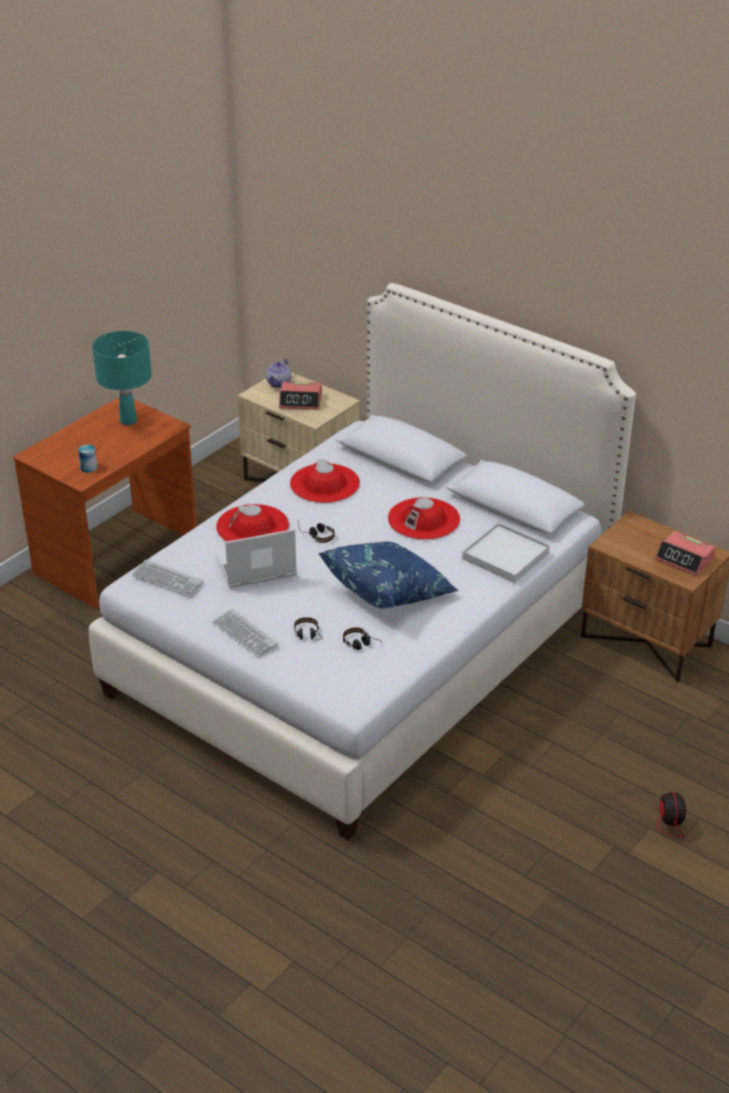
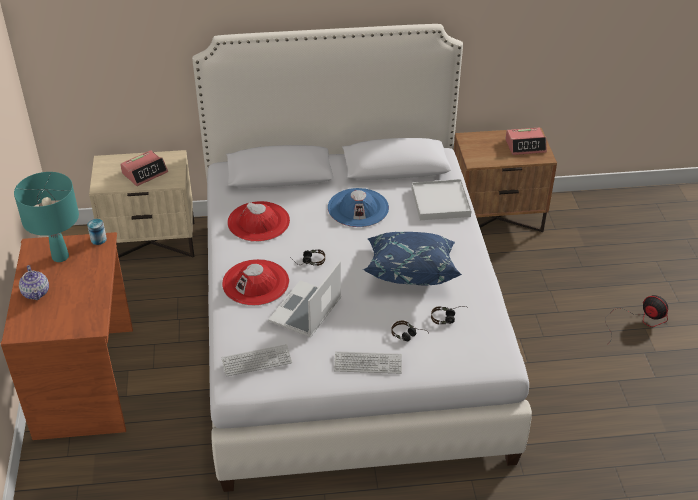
camera: 45 degrees left, 5 degrees up
(89, 467) = (84, 313): can -> can (98, 239)
(279, 383) = (109, 168): teapot -> teapot (36, 292)
(424, 519) = (358, 208): red hat -> blue hat

